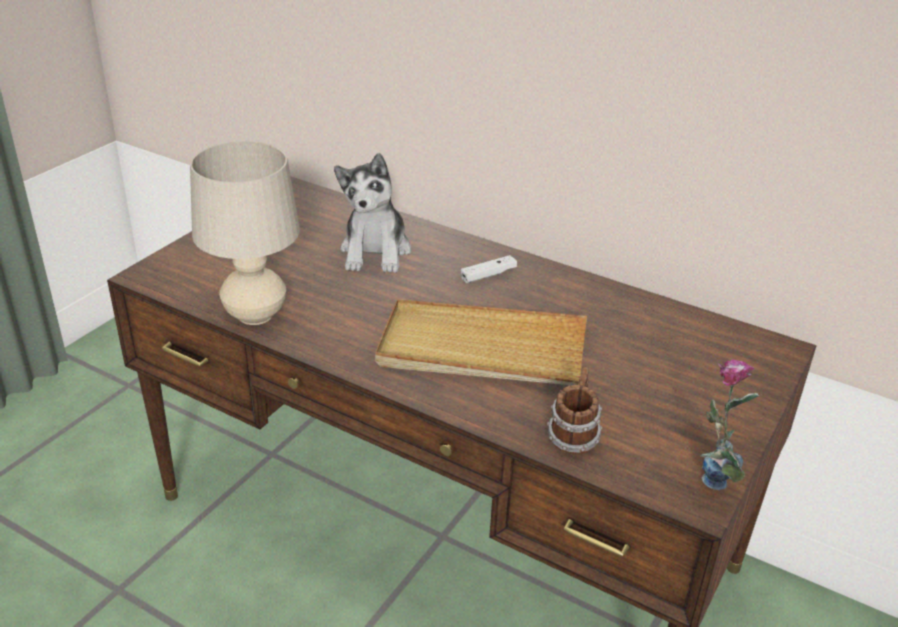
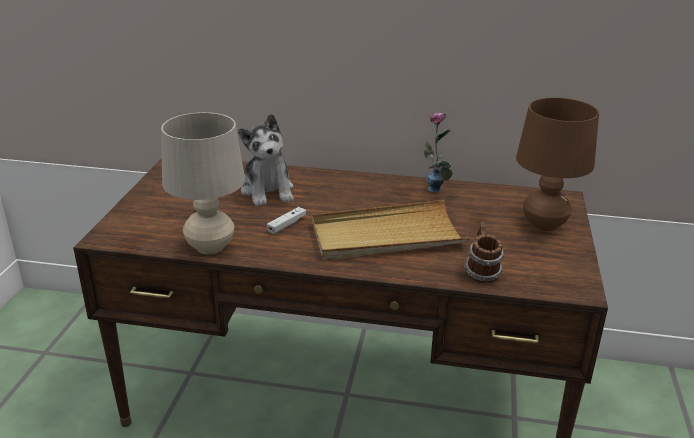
camera: 20 degrees left, 5 degrees down
(488, 275) = (356, 190): white game controller -> white game controller (287, 225)
(710, 493) = (583, 284): vase -> vase (434, 194)
(717, 385) = (544, 224): none -> brown table lamp

